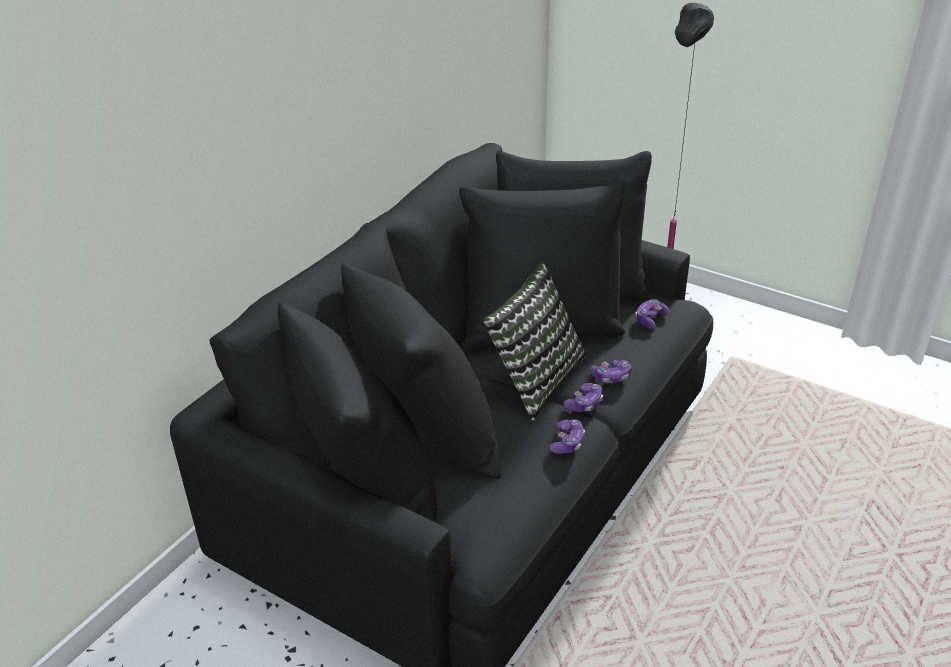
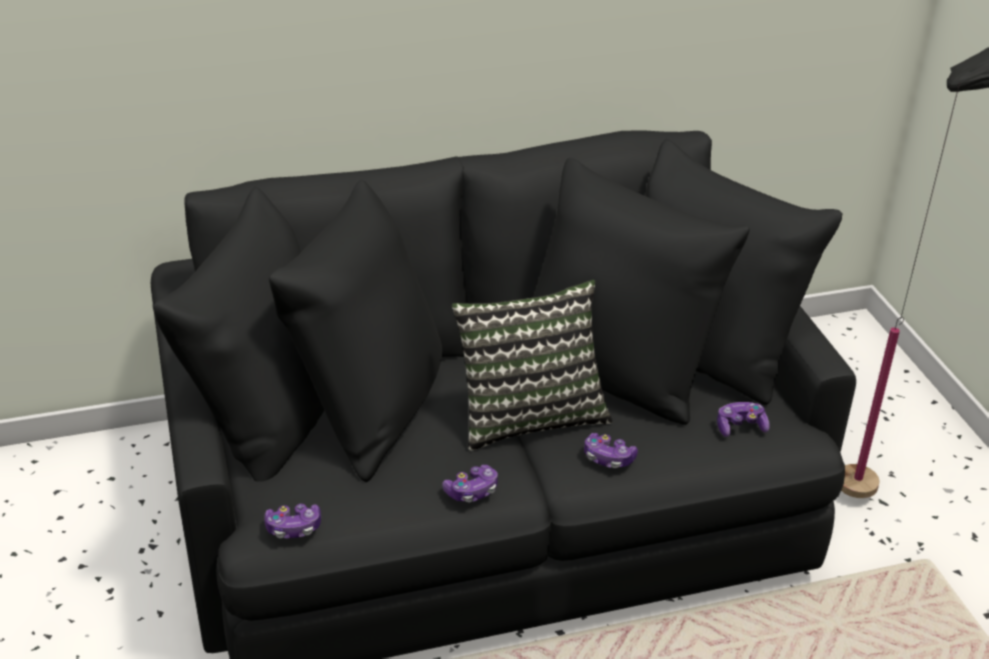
camera: 40 degrees right, 0 degrees up
(584, 404) = (542, 466): game controller -> game controller (293, 528)

